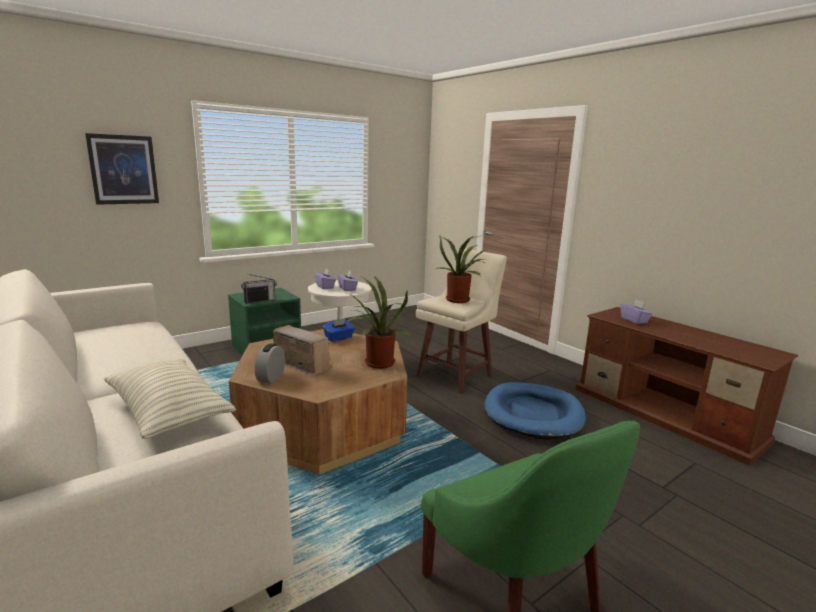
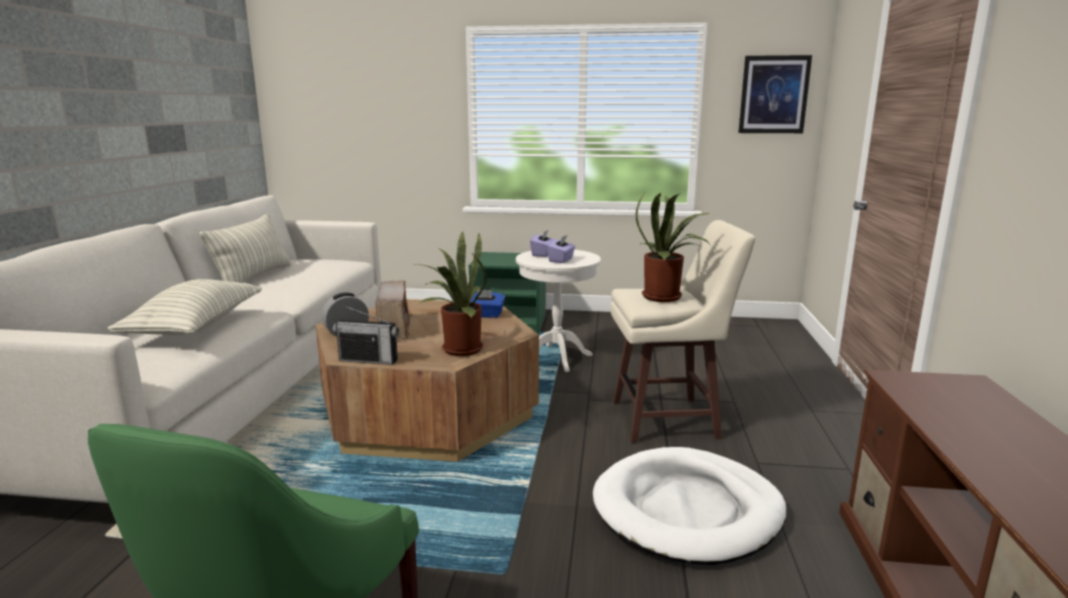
camera: 45 degrees right, 0 degrees up
(87, 359) = (254, 278): none -> pillow
(123, 170) = (396, 107): picture -> picture (774, 95)
(260, 301) = (493, 263): radio -> radio (368, 360)
(533, 414) = (687, 510): blue dog bed -> white dog bed
(634, 320) = (952, 404): purple tissue box -> none

